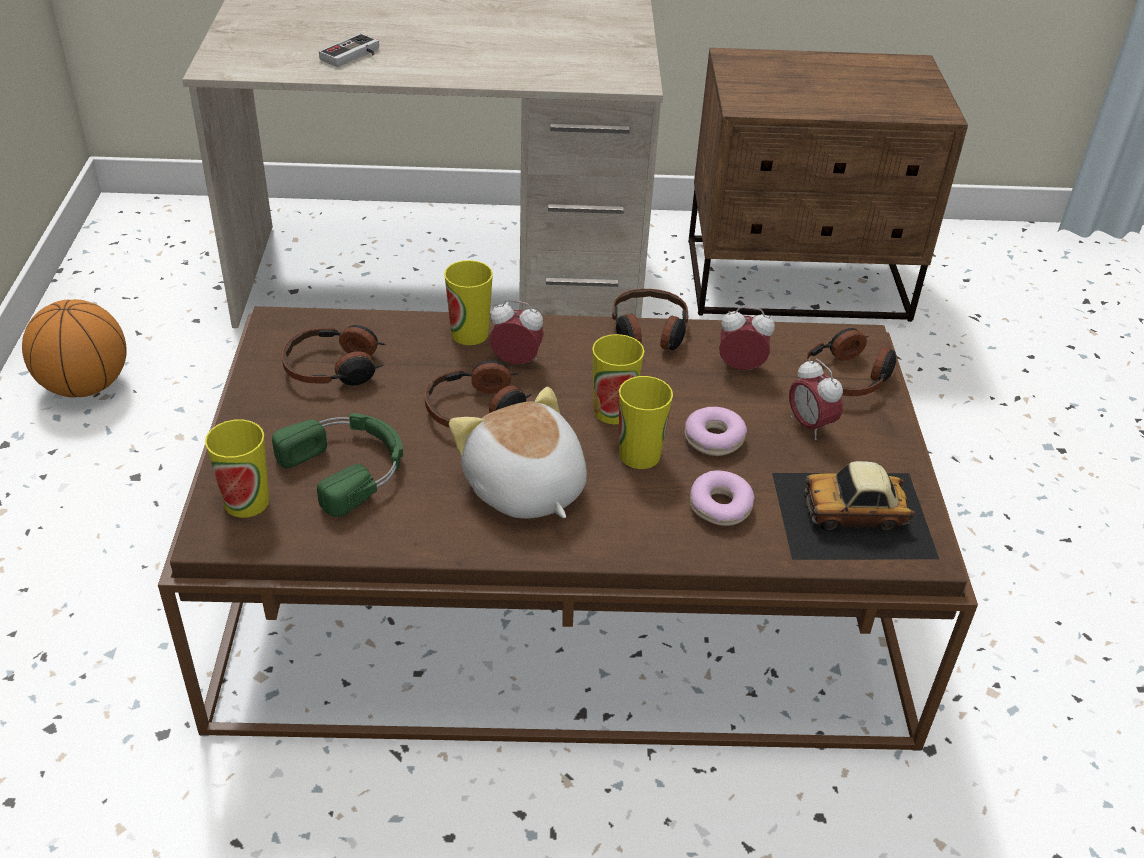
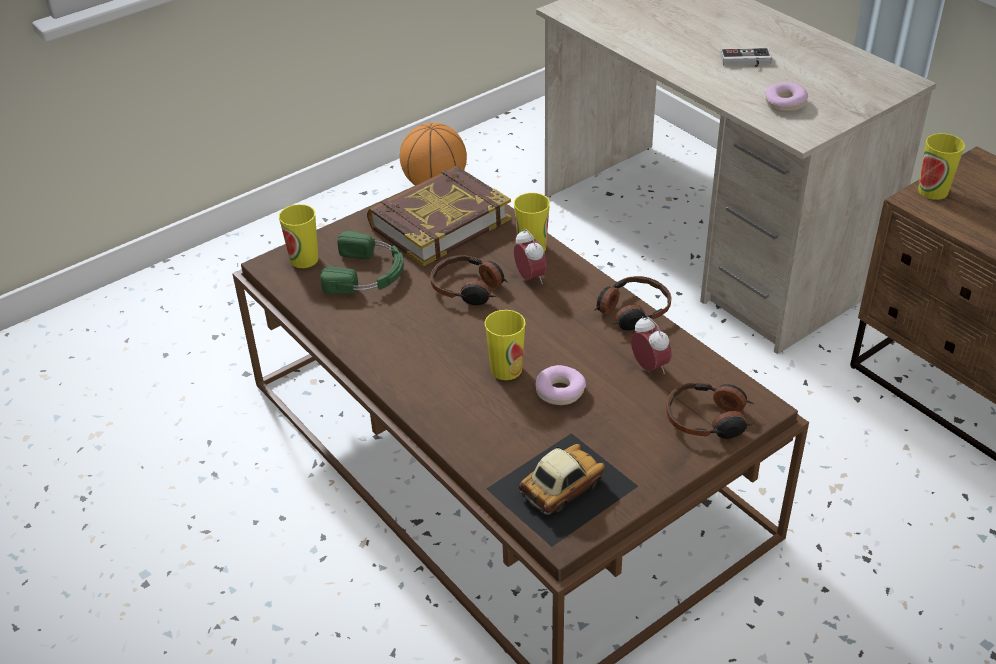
camera: 55 degrees right, 0 degrees up
(335, 368) = (439, 222): headphones -> book
(354, 56) = (651, 36): game controller -> game controller (746, 62)
(524, 489) = (422, 342): plush toy -> none
(613, 411) = (533, 338): cup -> cup (933, 191)
(720, 506) = (498, 425): donut -> donut (785, 103)
(809, 426) = (628, 426): alarm clock -> none
(854, 515) = (560, 487): toy car -> toy car turned 90 degrees clockwise

